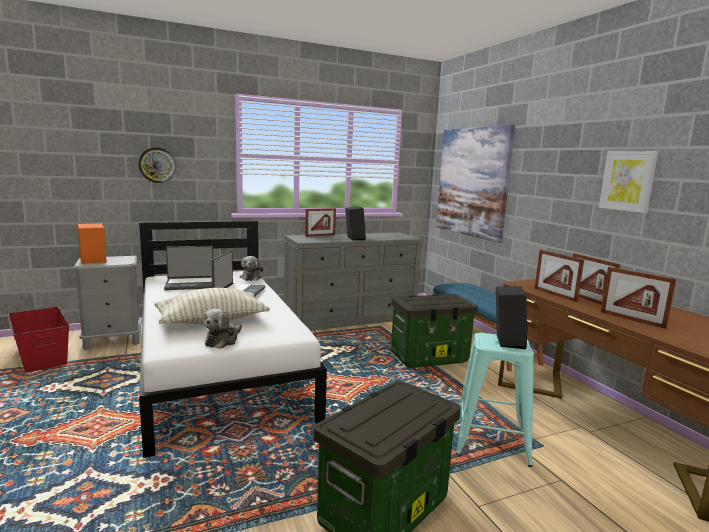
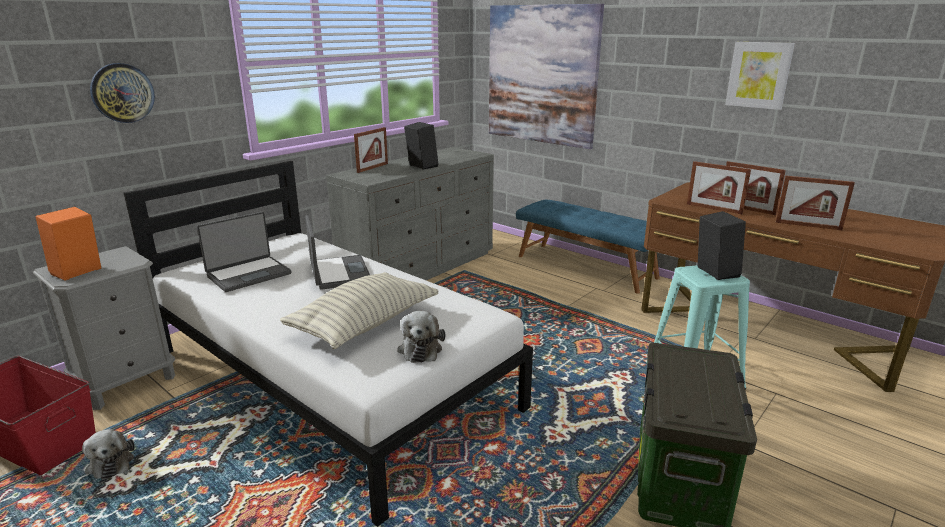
camera: 25 degrees left, 10 degrees up
(250, 277) = (315, 245): plush toy -> plush toy (110, 463)
(430, 357) = (553, 297): storage box -> none

